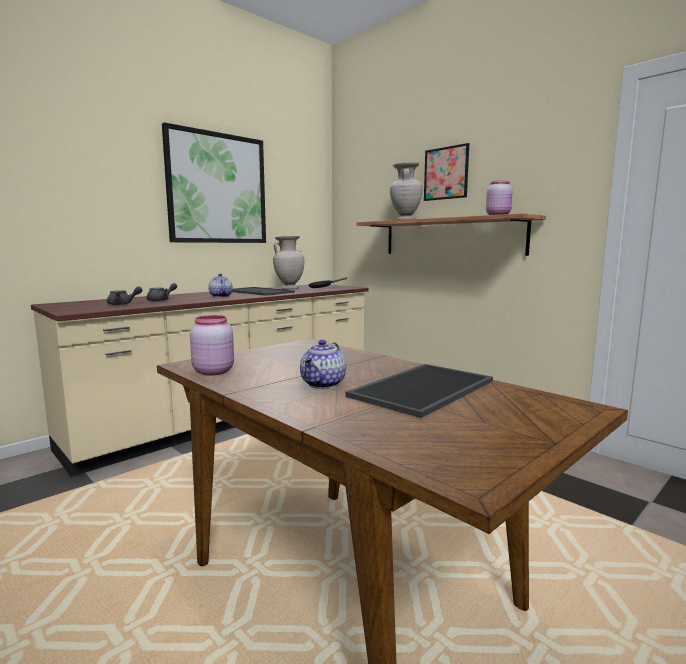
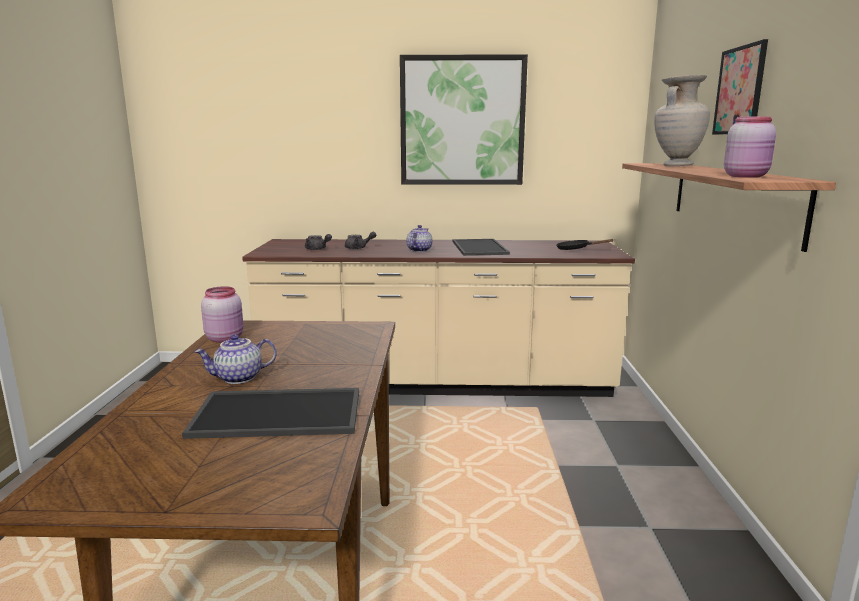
camera: 45 degrees right, 5 degrees up
(289, 289) = (528, 247): beige vase -> none

